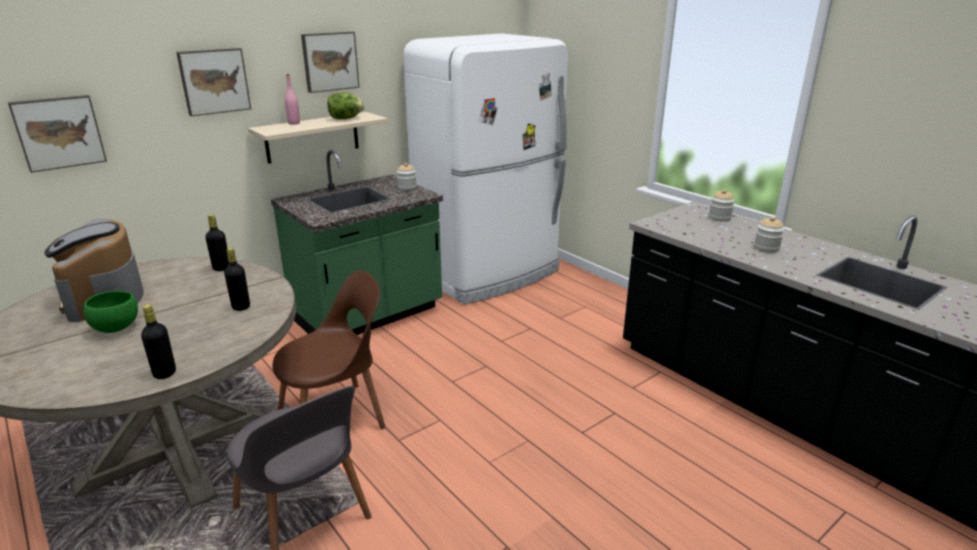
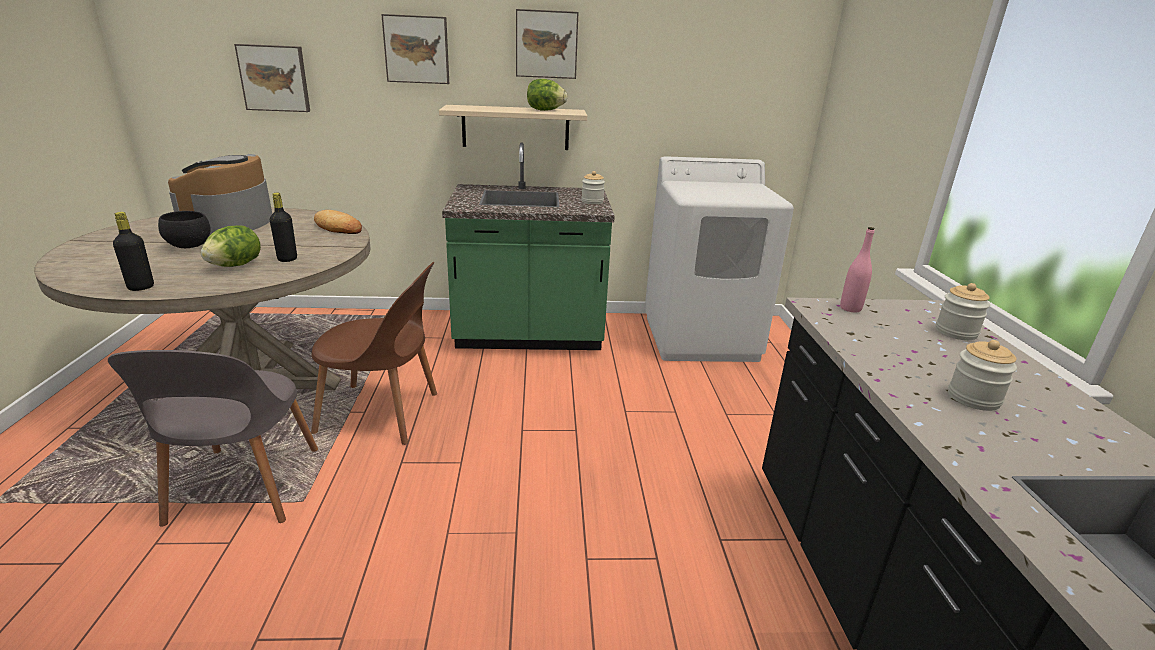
camera: 35 degrees right, 0 degrees up
(117, 328) = (190, 246): green bowl -> black bowl
(207, 327) = (235, 265): none -> lettuce
(221, 268) = (338, 227): black bottle -> bread
(294, 123) = (491, 107): pink bottle -> pink bottle (850, 308)
(490, 273) = (701, 338): white fridge -> white washing machine

